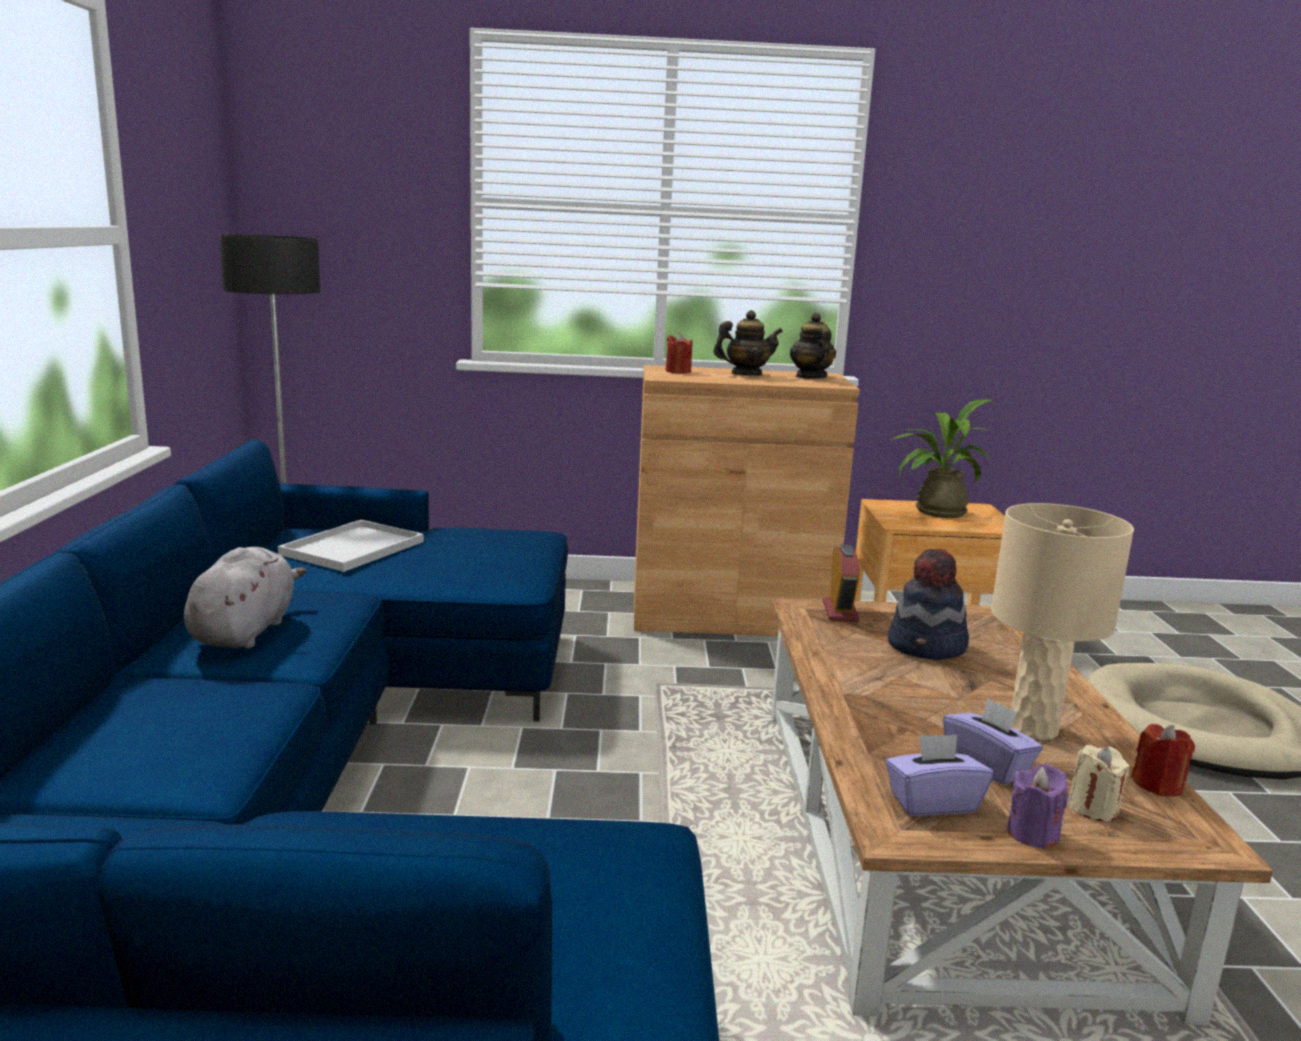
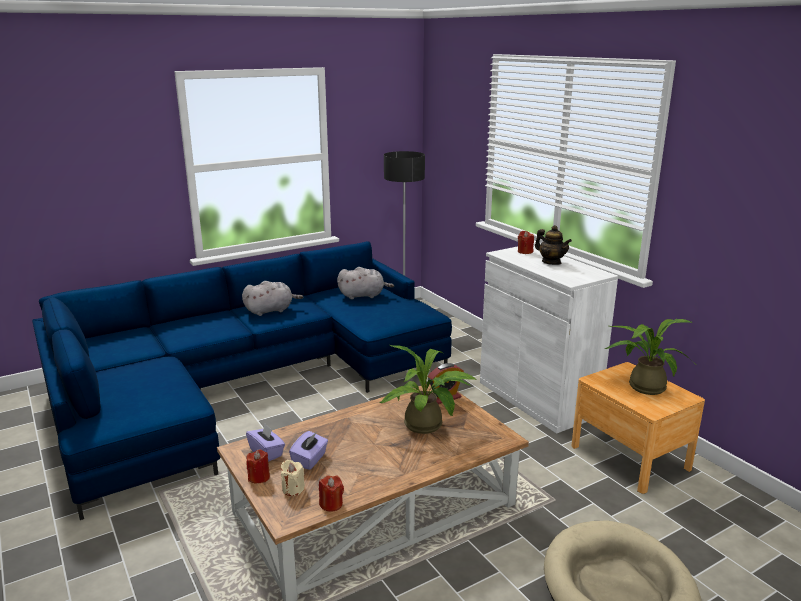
camera: 60 degrees right, 5 degrees up
(353, 547) = (363, 295): white tray -> grey plush toy
(729, 615) = (537, 398): brown cabinet -> white cabinet
(810, 377) = (581, 273): teapot -> none
(927, 647) = (427, 426): hat -> potted plant
(1033, 728) = (360, 466): beige table lamp -> none
(1033, 834) = (259, 477): purple candle -> red candle

